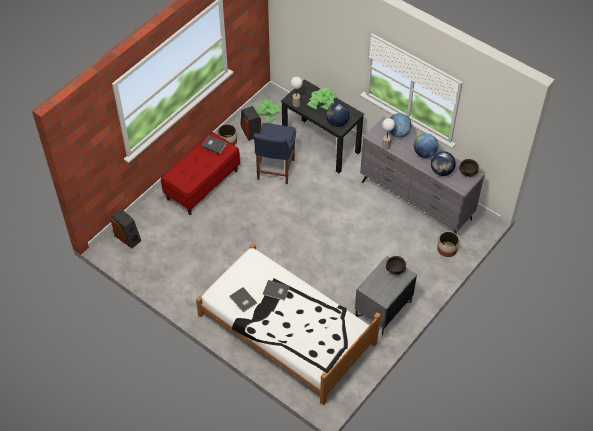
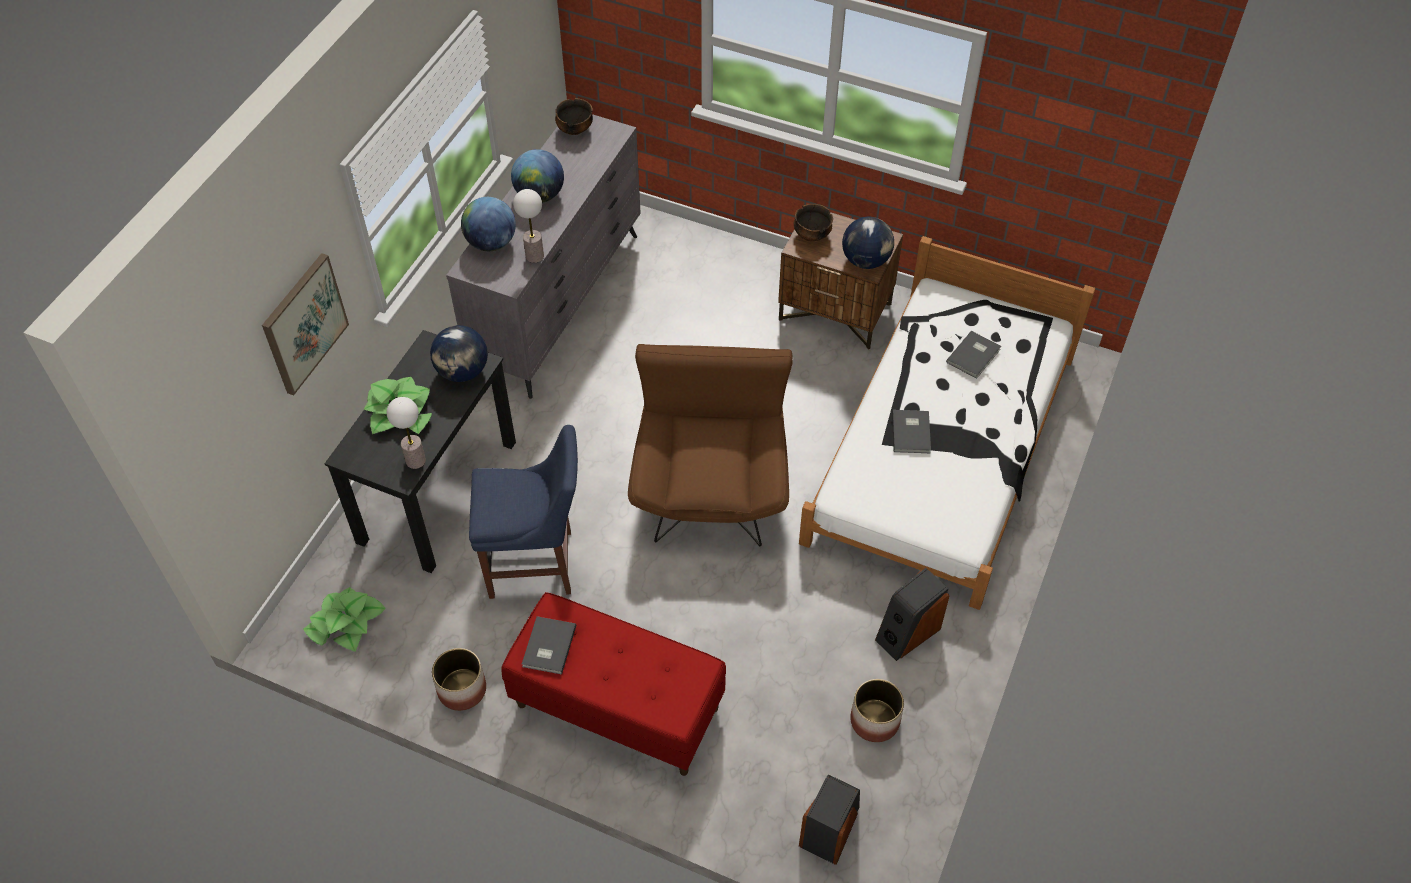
camera: 105 degrees left, 0 degrees up
(242, 300) = (960, 483): grey book -> grey book (975, 356)
(250, 131) = (416, 648): speaker -> speaker (907, 633)
(298, 237) = (711, 477): none -> brown armchair
(333, 47) = (304, 323): none -> picture
(383, 309) = (836, 312): grey nightstand -> brown nightstand
(441, 171) = (581, 165): globe -> globe (866, 261)
(447, 249) = (665, 244): planter -> planter (874, 720)

